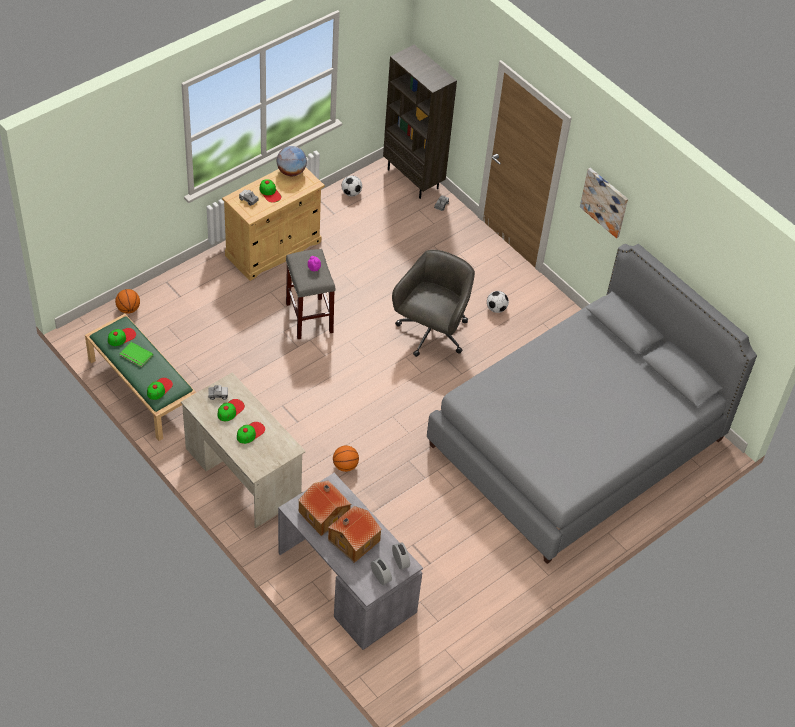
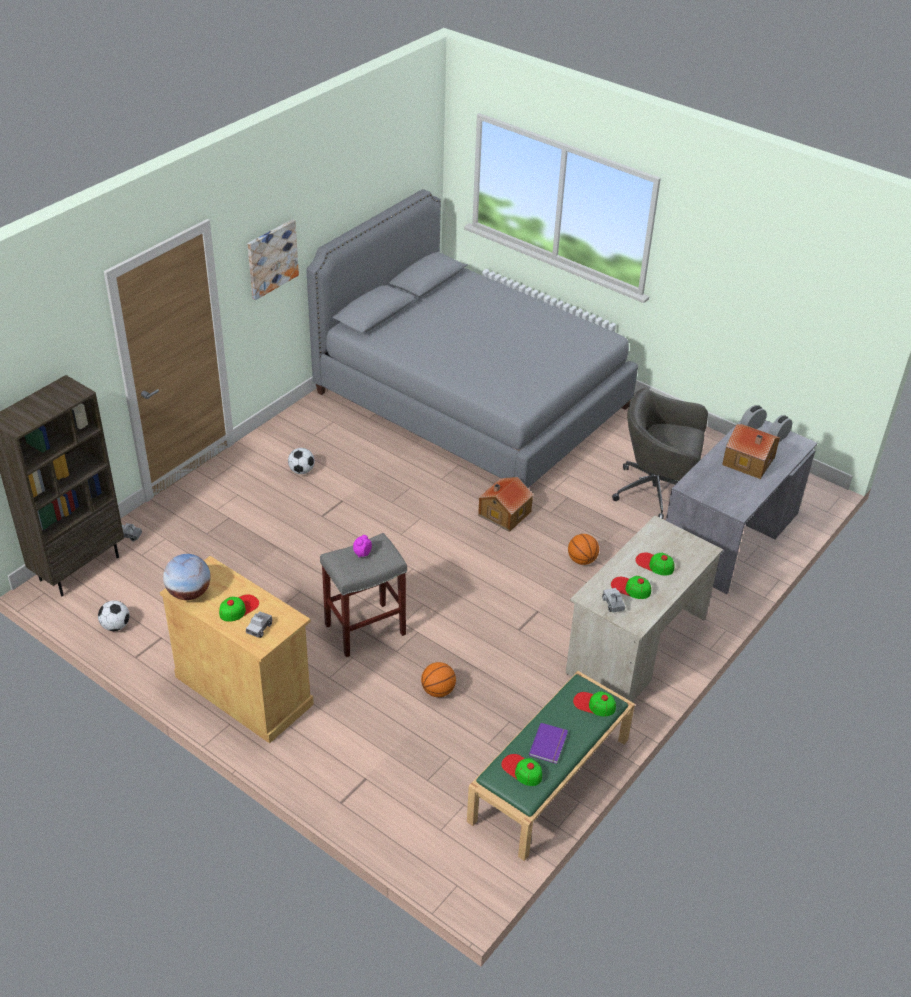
camera: 100 degrees left, 10 degrees down
(128, 309) = (409, 837): basketball -> basketball (438, 691)
(135, 356) = (549, 744): green book -> purple book
(324, 513) = (729, 486): toy house -> toy house (503, 513)
(431, 333) = (357, 517): grey office chair -> grey office chair (657, 492)

